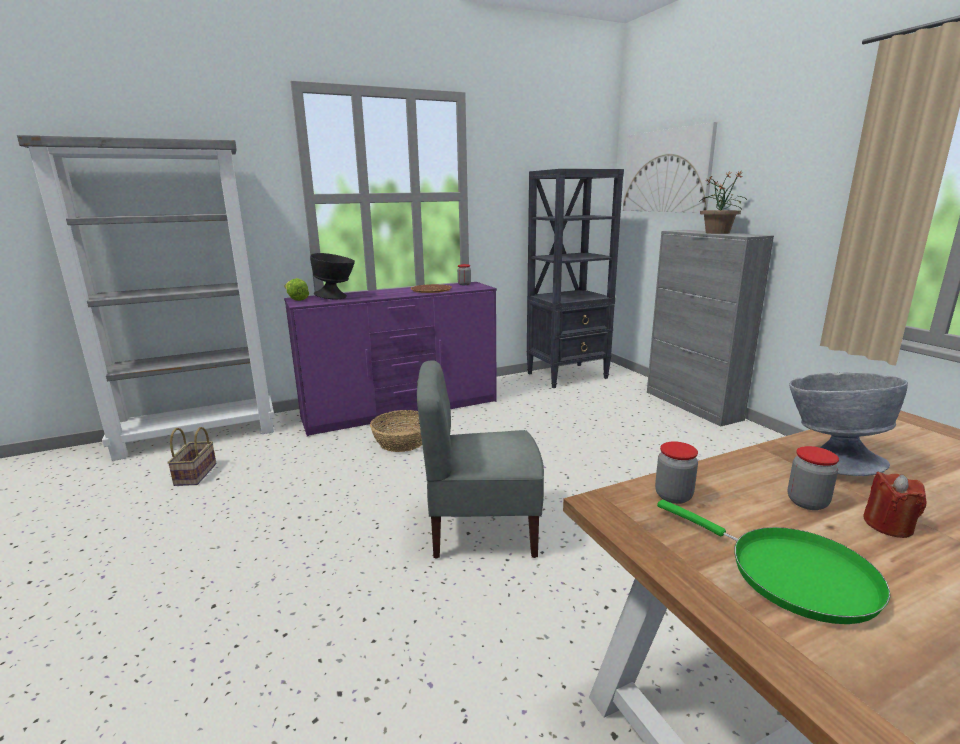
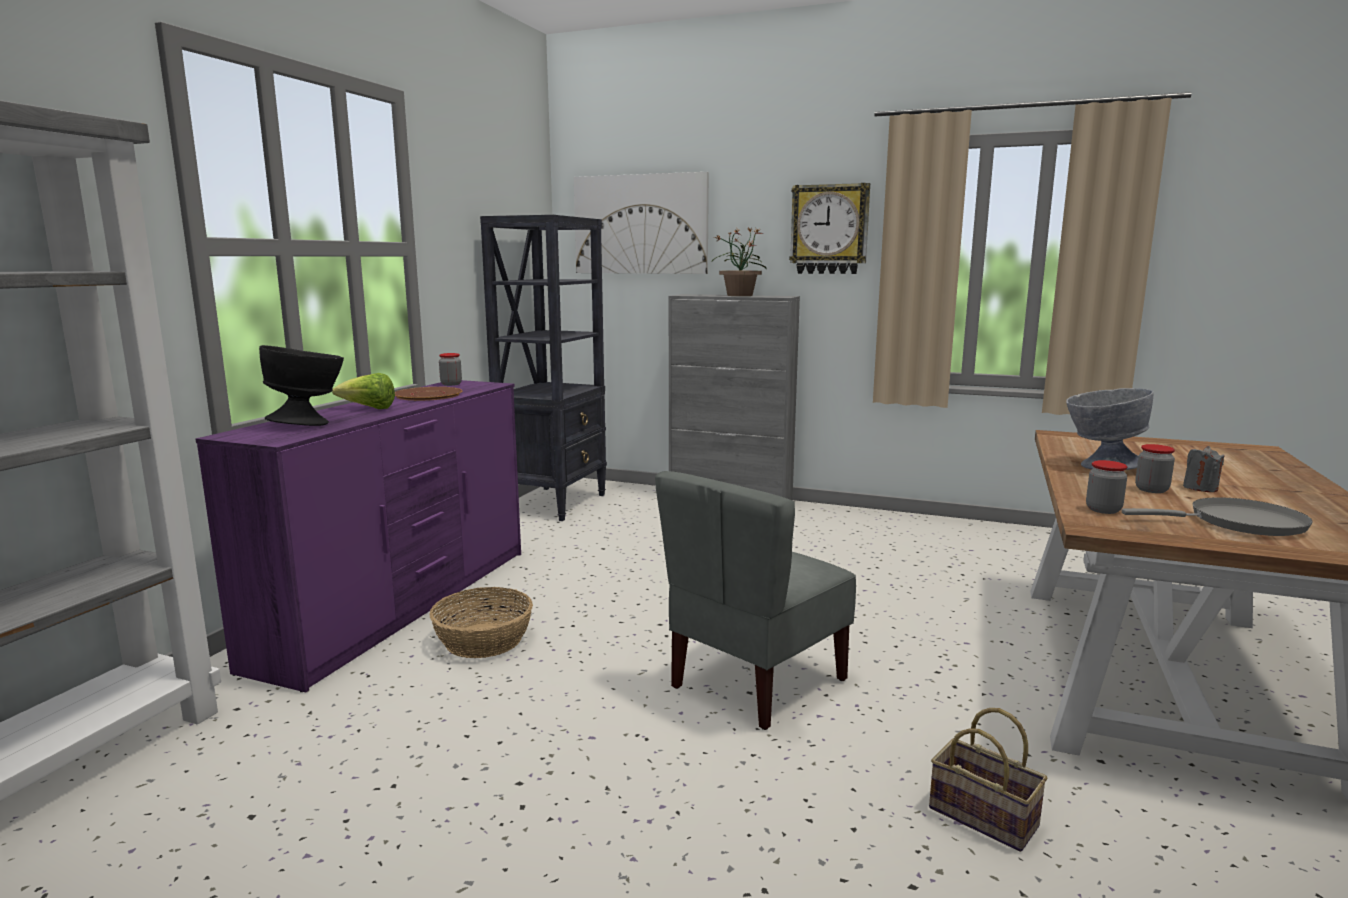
camera: 45 degrees left, 5 degrees down
(196, 475) = (185, 834): basket -> basket (986, 817)
(296, 299) = (237, 436): lettuce -> lettuce (369, 409)
(791, 574) = (1239, 523): green frying pan -> grey frying pan
(811, 170) = (829, 229): none -> wall clock
(888, 525) = (1200, 488): red candle -> grey candle

